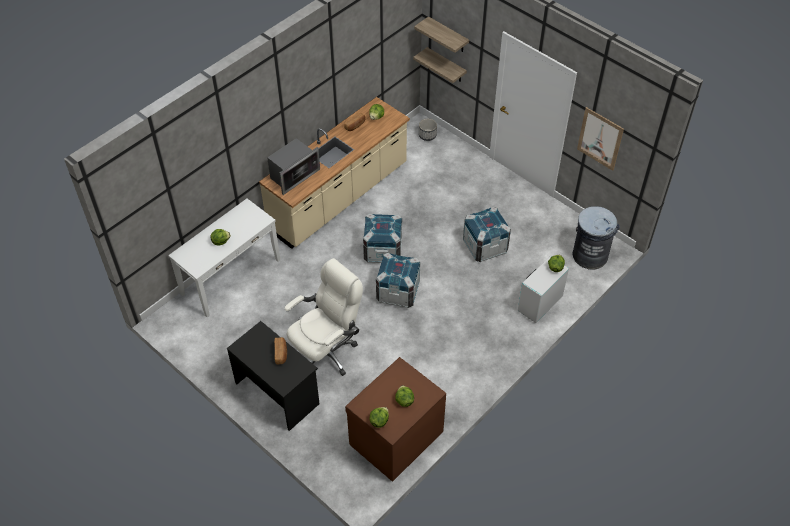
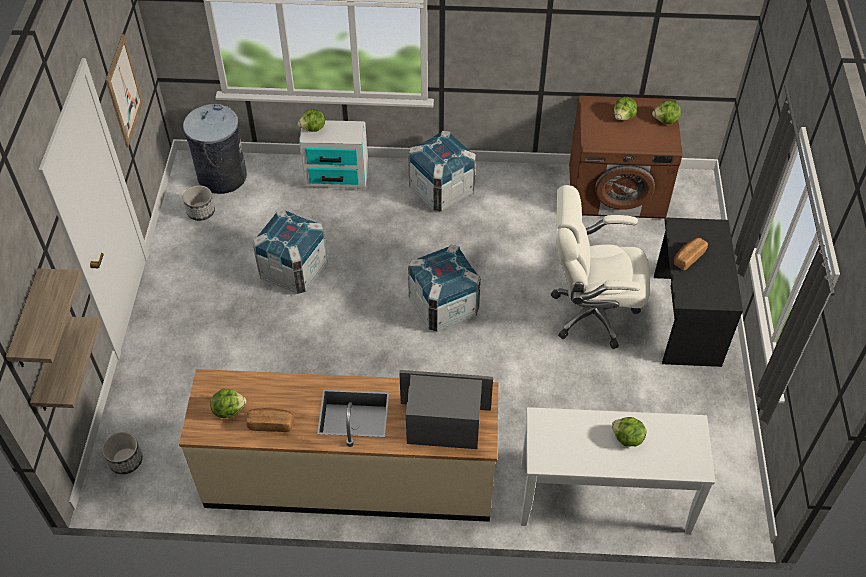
camera: 130 degrees left, 0 degrees up
(383, 251) = (396, 363): crate -> crate (441, 190)
(567, 232) = (201, 211): none -> planter

